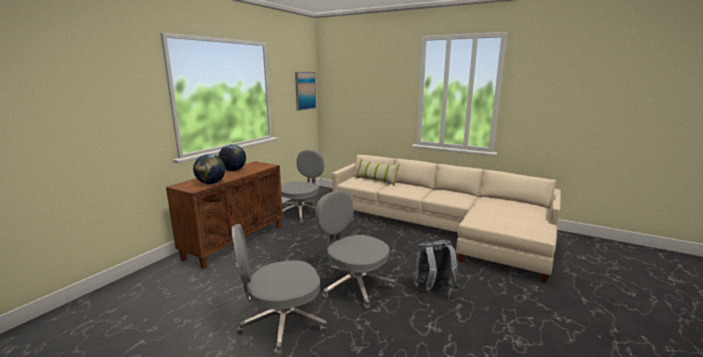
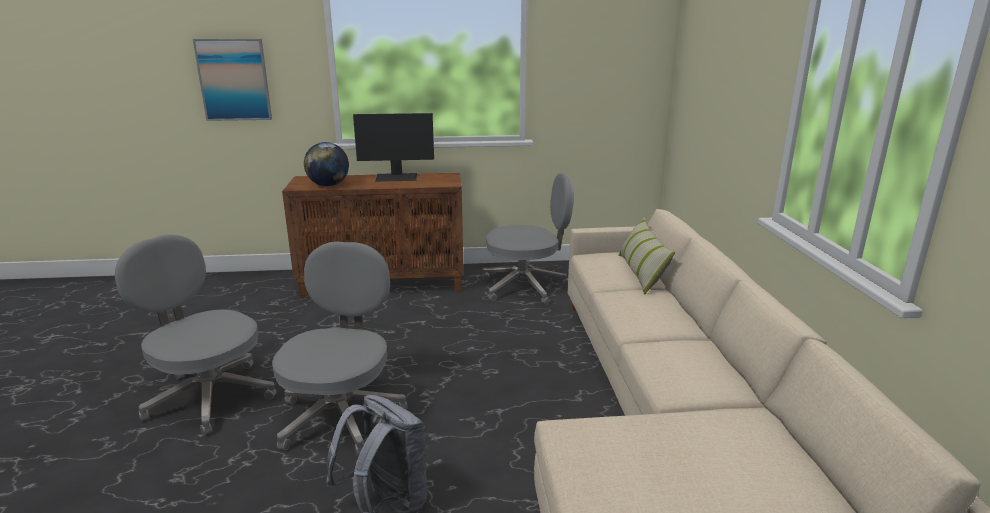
camera: 55 degrees right, 5 degrees up
(233, 170) = (396, 177): globe -> monitor
(305, 90) = (633, 58): picture -> picture (234, 80)

